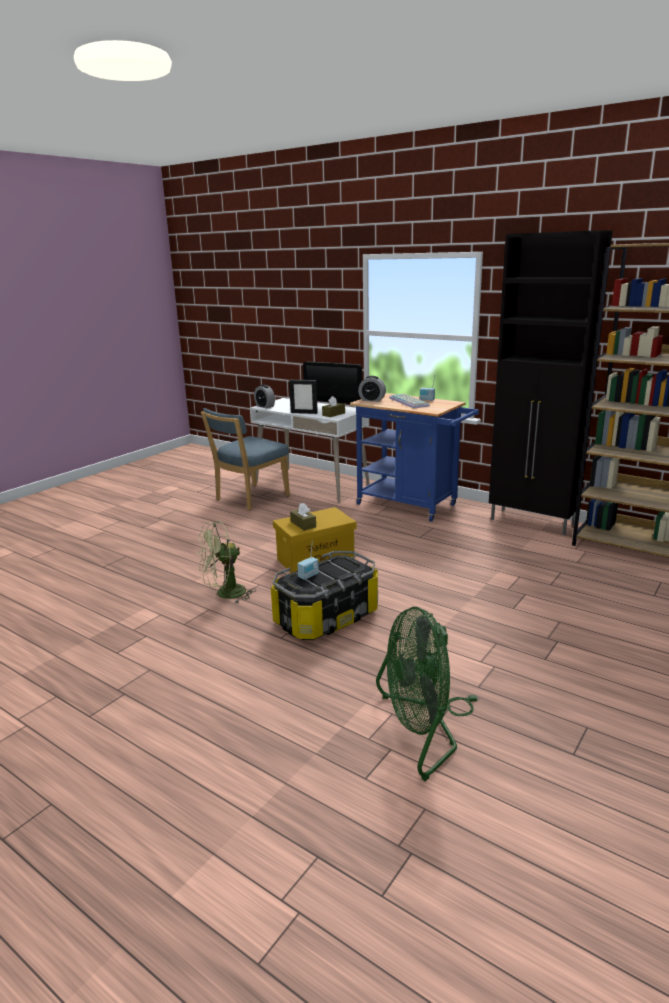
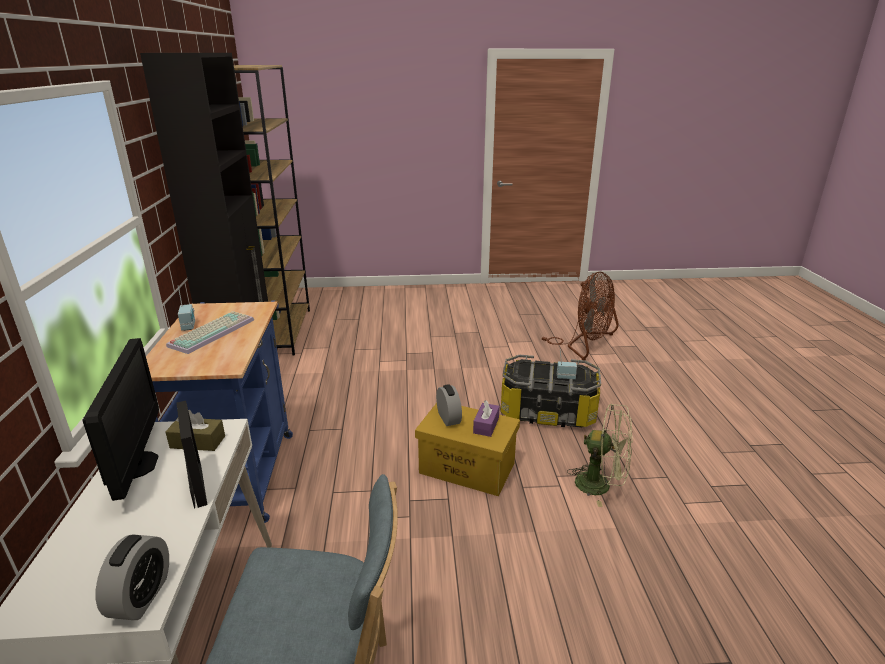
camera: 130 degrees left, 5 degrees up
(303, 524) = (486, 425): brown tissue box -> purple tissue box
(372, 400) = (211, 362): alarm clock -> alarm clock (448, 418)
(425, 727) = (583, 344): green fan -> brown fan

